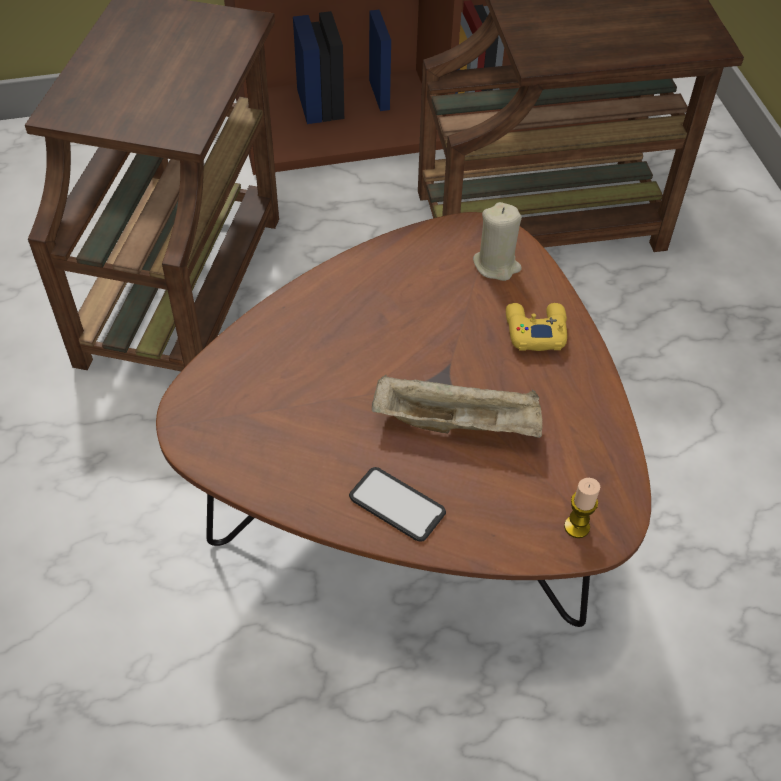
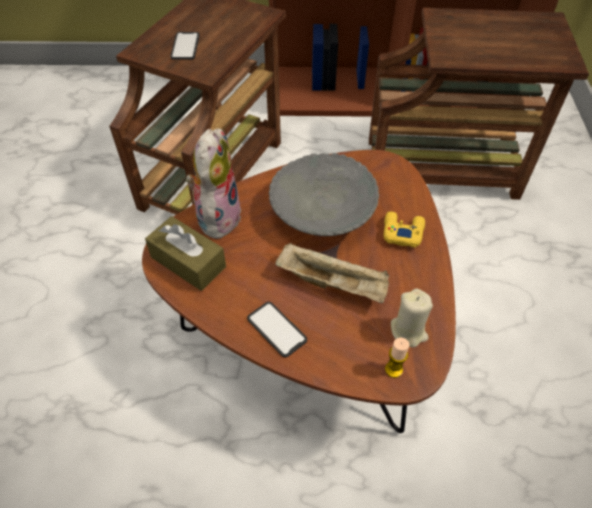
camera: 15 degrees right, 0 degrees up
(134, 94) = (185, 46): none -> phone
(233, 432) = (188, 262): none -> brown tissue box
(254, 354) = (217, 216): none -> plush toy
(412, 322) = (323, 213): none -> grey bowl
(496, 265) = (389, 186): beige candle -> beige candle (408, 331)

